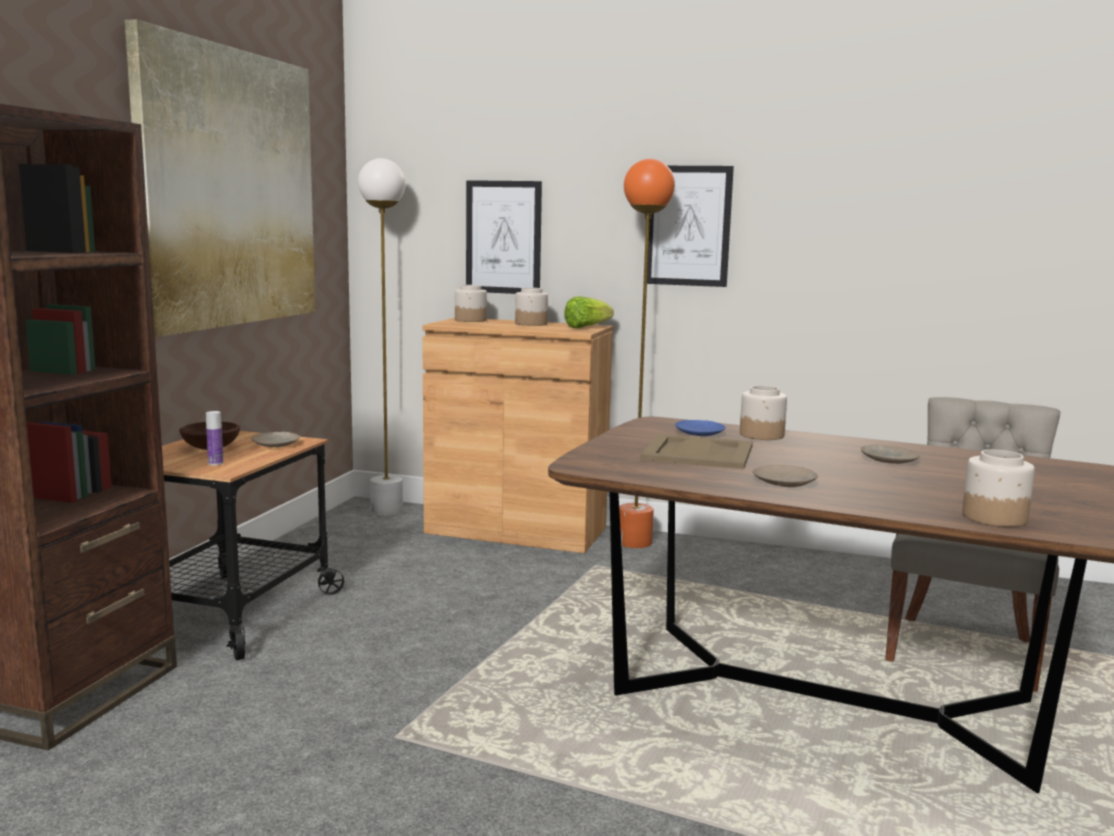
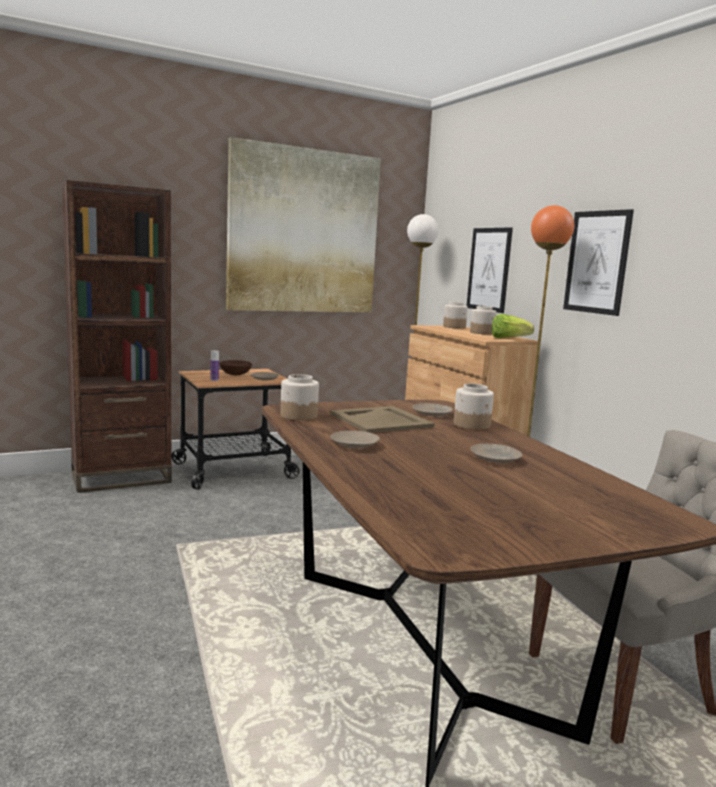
camera: 45 degrees right, 0 degrees up
(699, 433) = (432, 414): blue plate -> beige plate
(993, 517) = (396, 502): jar -> jar (298, 416)

